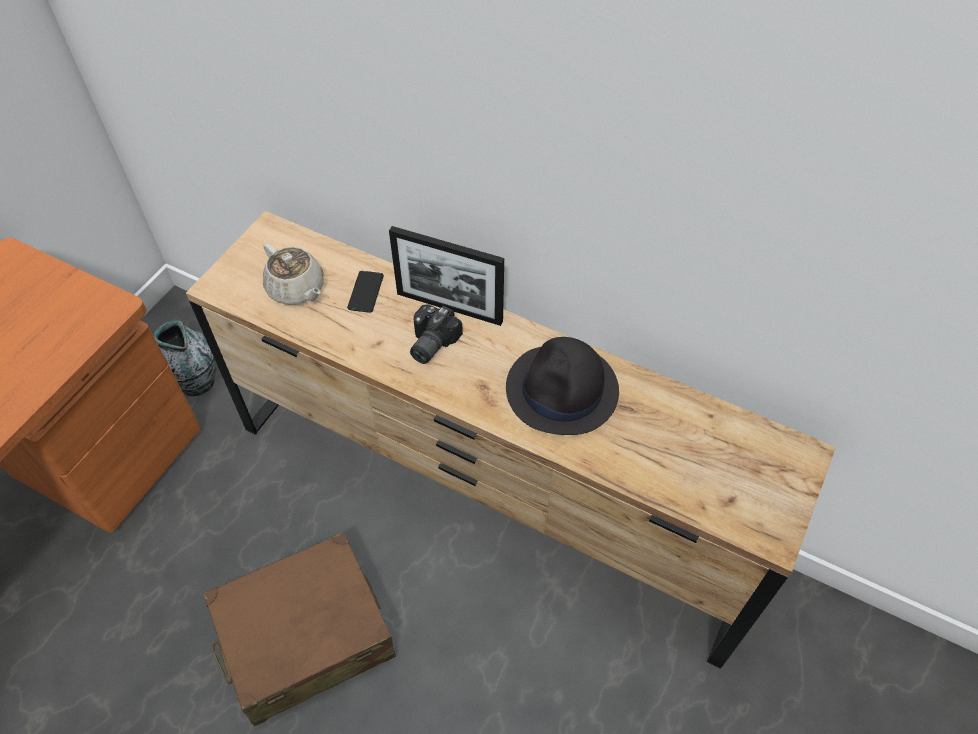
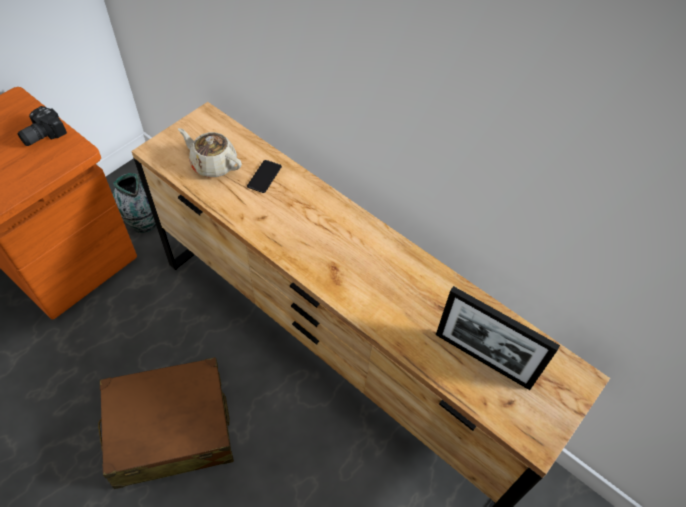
camera: 10 degrees right, 0 degrees up
(296, 289) = (213, 164): beige teapot -> beige teapot turned 150 degrees clockwise
(429, 343) = (301, 225): camera -> camera (41, 134)
(449, 307) = (325, 201): picture frame -> picture frame (482, 359)
(562, 390) = (395, 284): black hat -> none

